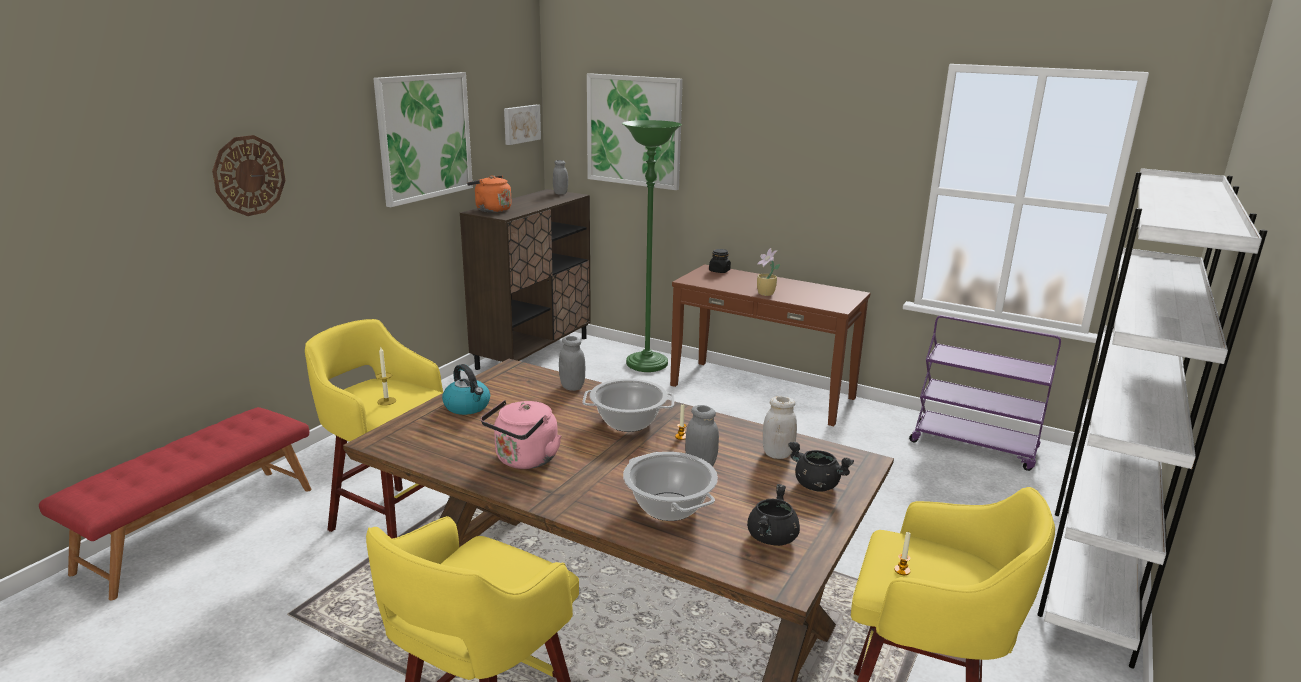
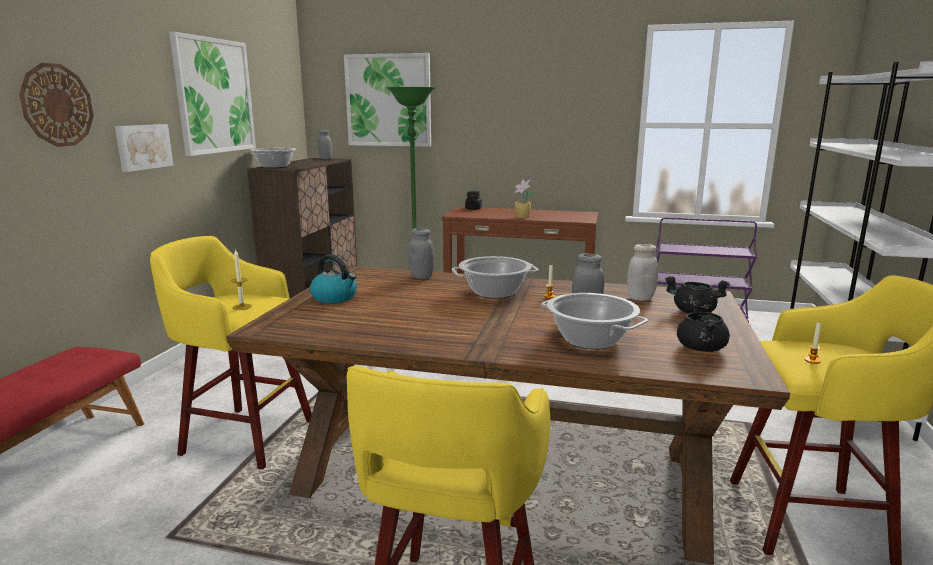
camera: 15 degrees left, 5 degrees down
(491, 210) = (275, 166): orange kettle -> cooking pot
(521, 124) = (288, 99): picture -> picture (143, 147)
(524, 460) = (425, 326): pink kettle -> none

